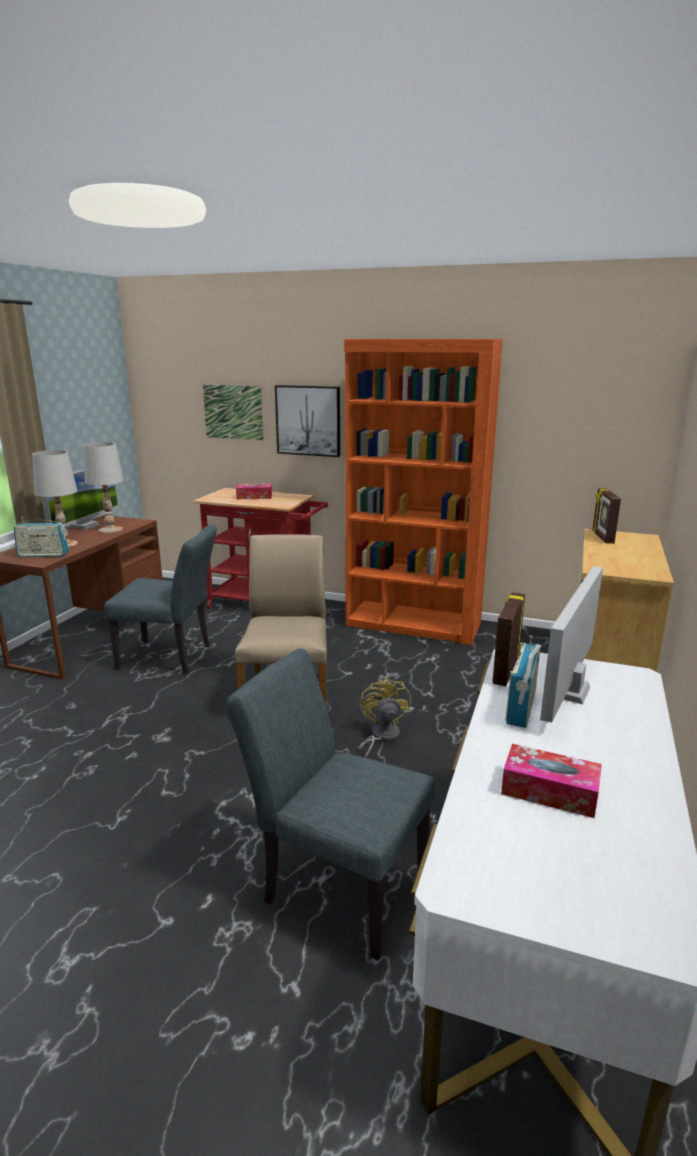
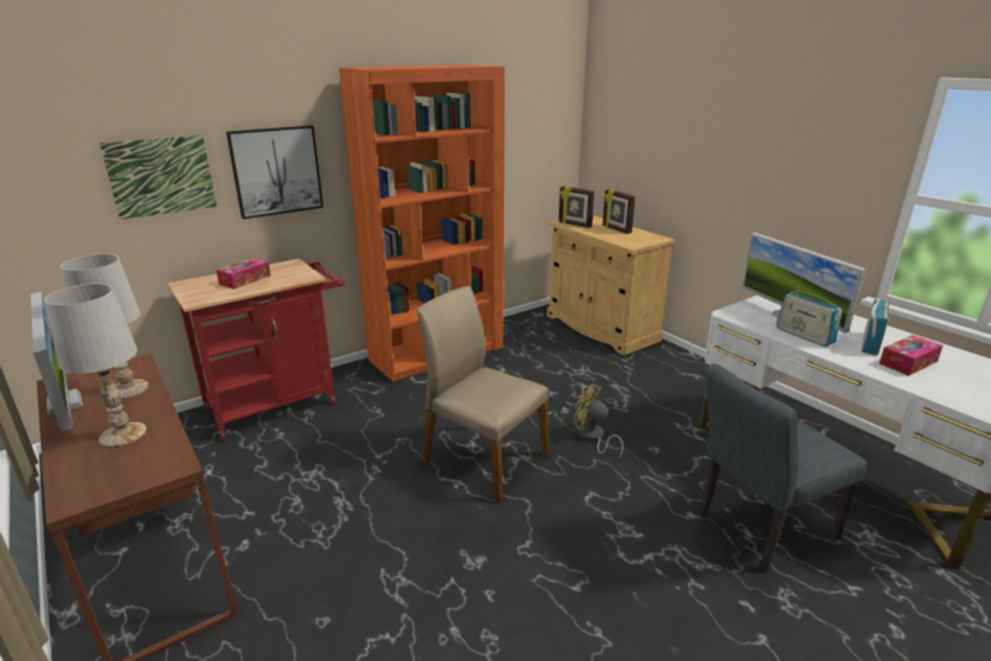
camera: 55 degrees left, 5 degrees up
(43, 555) = (143, 460): radio -> radio (870, 343)
(172, 657) = (308, 503): grey chair -> none
(505, 670) = (748, 323): picture frame -> picture frame (616, 229)

